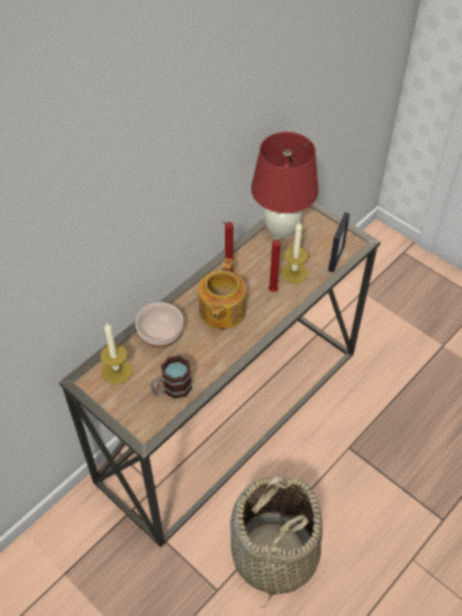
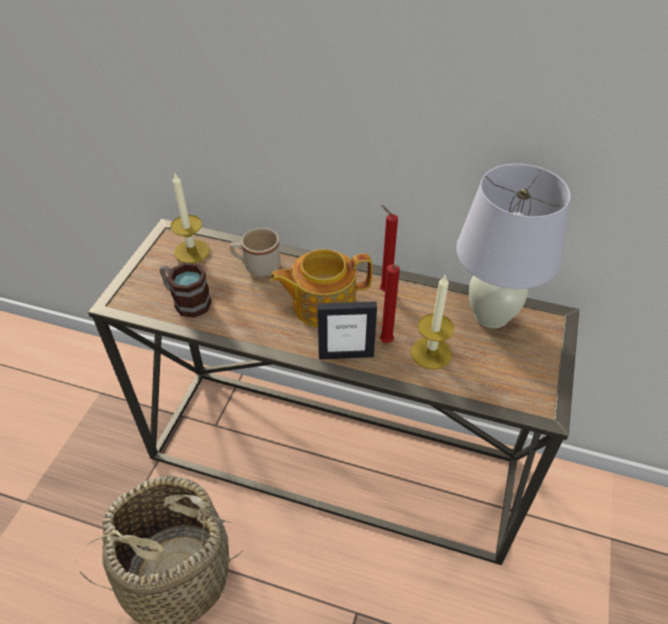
camera: 65 degrees right, 5 degrees down
(161, 335) = (257, 266): bowl -> beige mug
(281, 231) = (491, 316): red table lamp -> white table lamp
(336, 258) = (490, 390): picture frame -> picture frame (346, 354)

